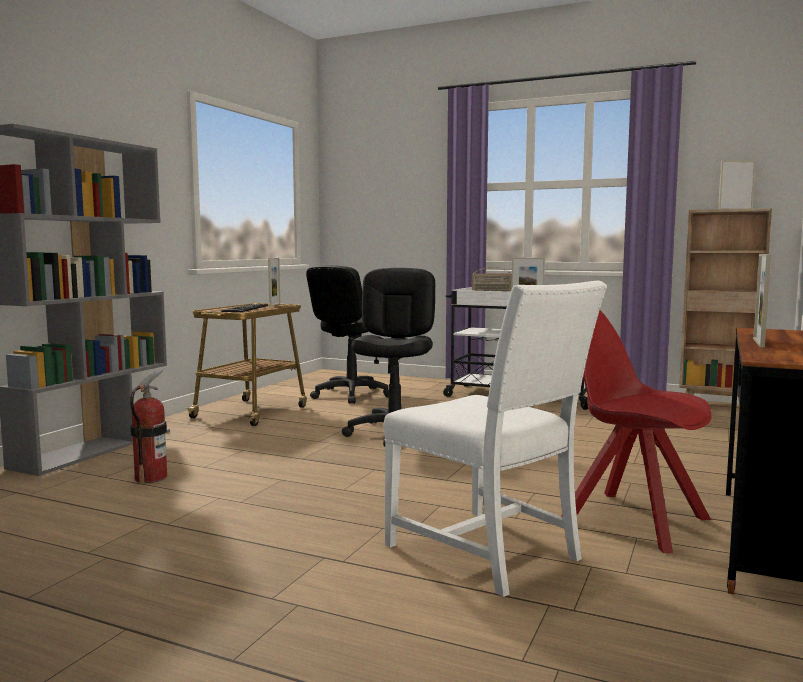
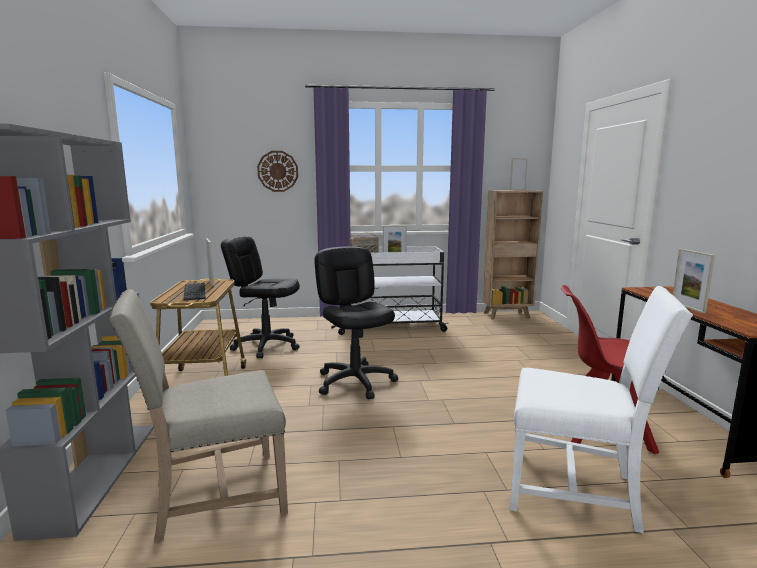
camera: 30 degrees left, 5 degrees up
(151, 477) = (214, 496): fire extinguisher -> beige chair
(351, 395) = (266, 346): black office chair -> black office chair turned 105 degrees clockwise
(408, 193) = (278, 171): none -> wall clock

